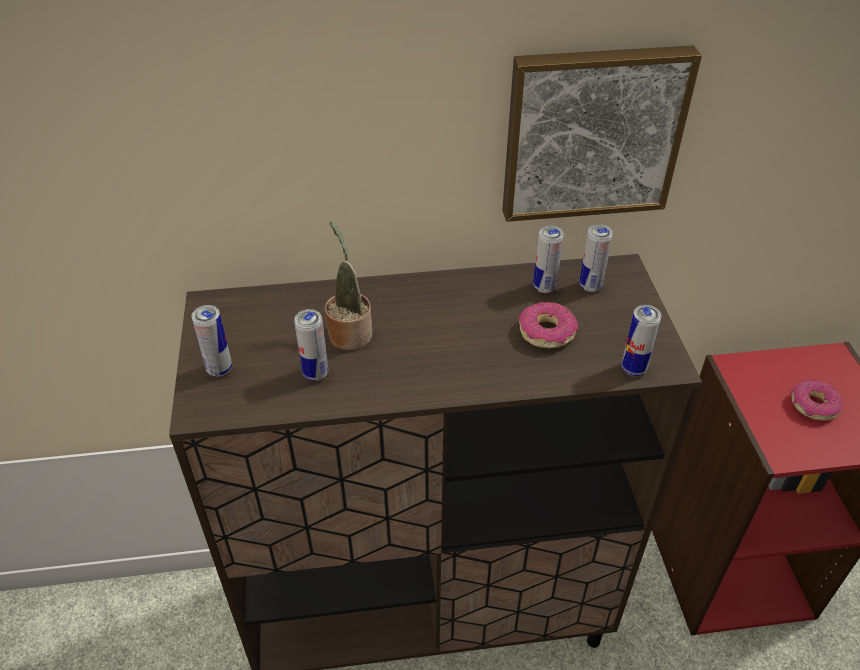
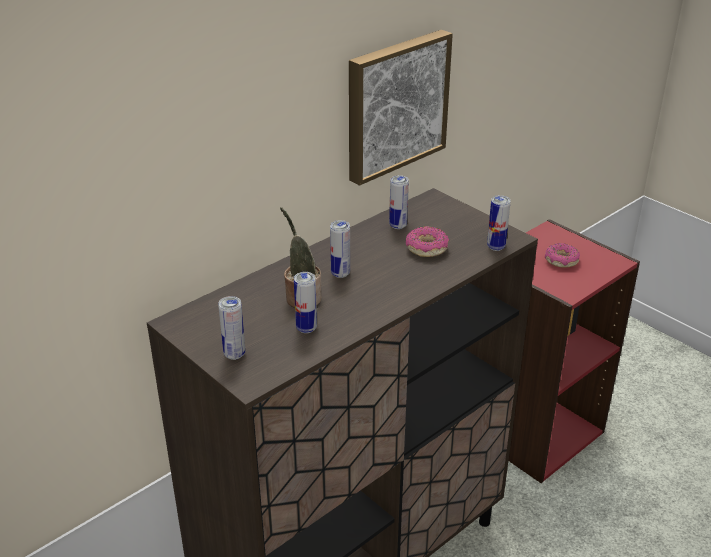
camera: 35 degrees left, 10 degrees down
(590, 286) = (425, 214): can -> can (340, 273)

